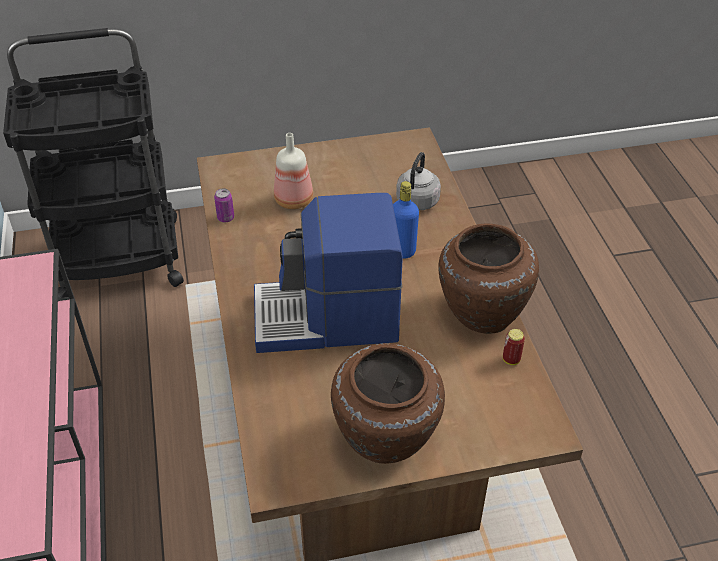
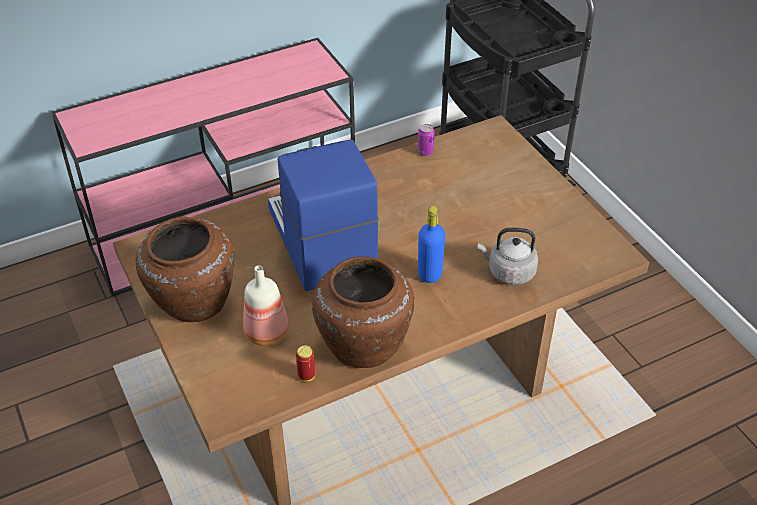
camera: 75 degrees right, 0 degrees up
(293, 199) = (471, 186): bottle -> bottle (268, 332)

